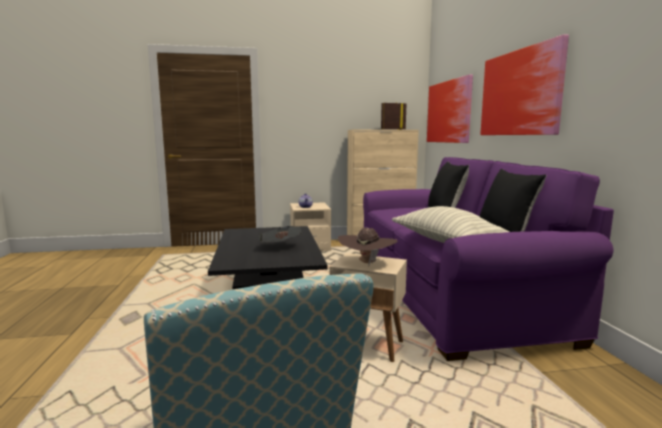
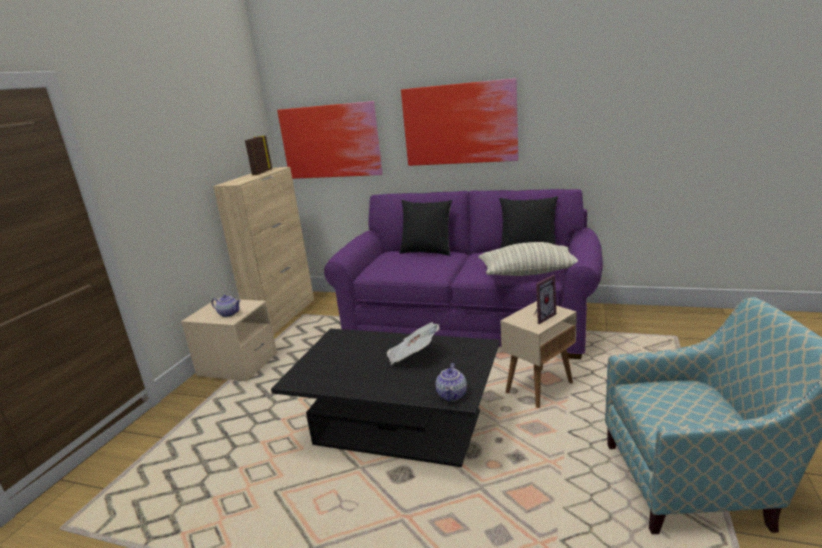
camera: 60 degrees left, 10 degrees up
(228, 262) = (452, 395): none -> teapot
(367, 263) = (541, 317): brown hat -> picture frame

